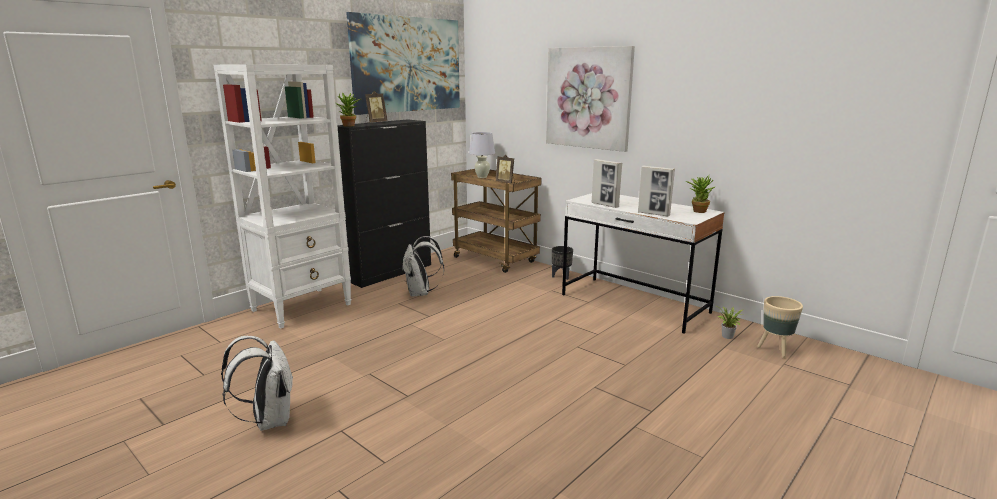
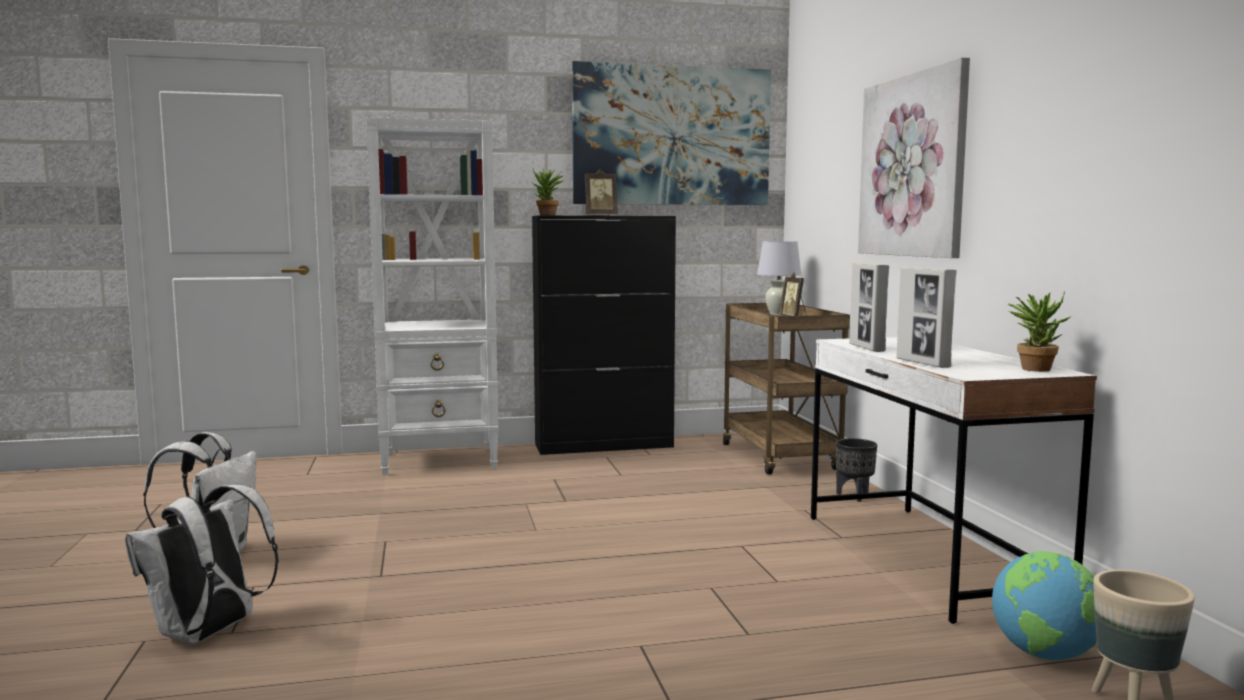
camera: 35 degrees right, 10 degrees down
(421, 293) = (602, 474): white backpack -> white backpack (208, 634)
(727, 337) = (1045, 655): potted plant -> globe

